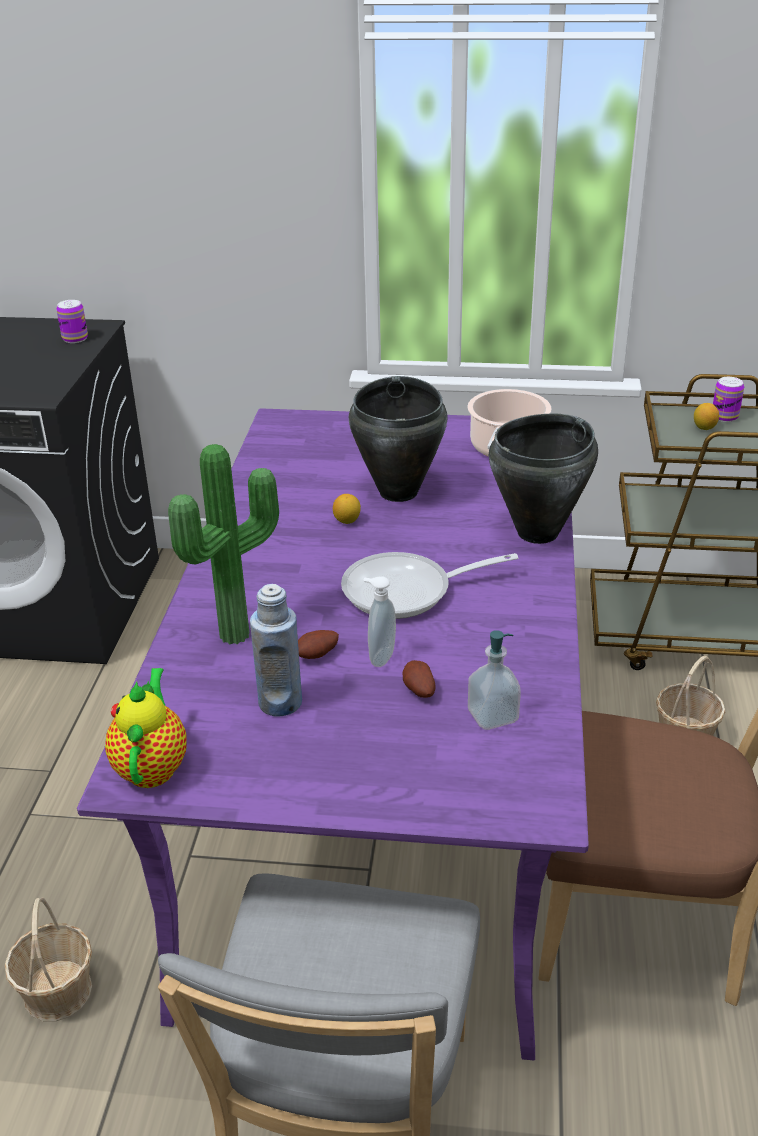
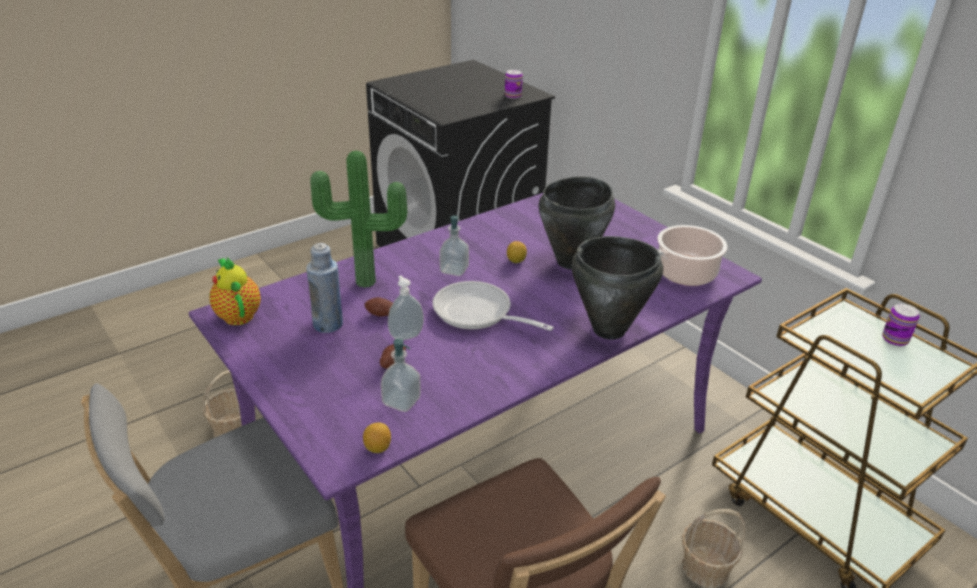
camera: 45 degrees right, 0 degrees up
(152, 766) = (238, 314): teapot -> teapot turned 75 degrees counterclockwise
(304, 565) = (454, 270): none -> soap dispenser
(704, 427) = (860, 337): lemon -> lemon (377, 448)

